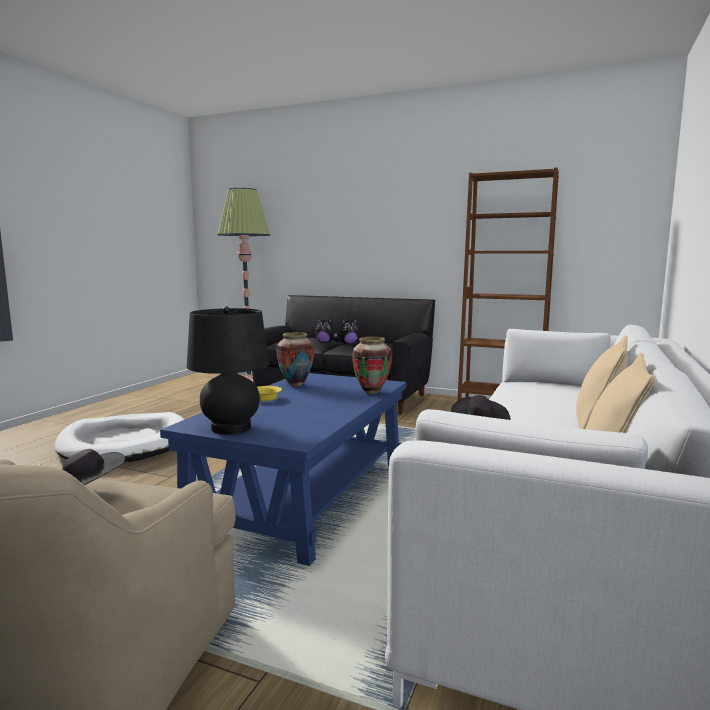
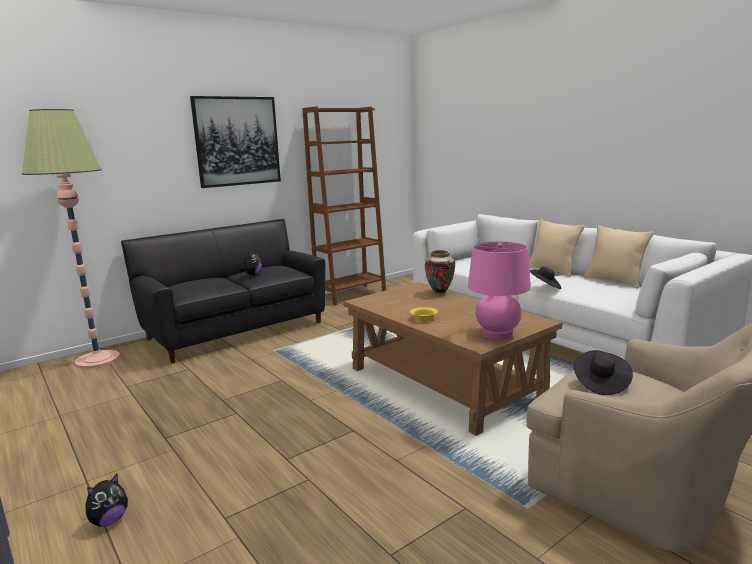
camera: 60 degrees left, 5 degrees up
(125, 443) = (218, 449): white dog bed -> none
(231, 428) = (497, 334): black table lamp -> pink table lamp
(296, 385) = (390, 307): vase -> none
(304, 495) = (445, 382): blue coffee table -> brown coffee table
(325, 342) = (225, 280): plush toy -> plush toy (109, 520)
(397, 215) = (237, 141): none -> picture

